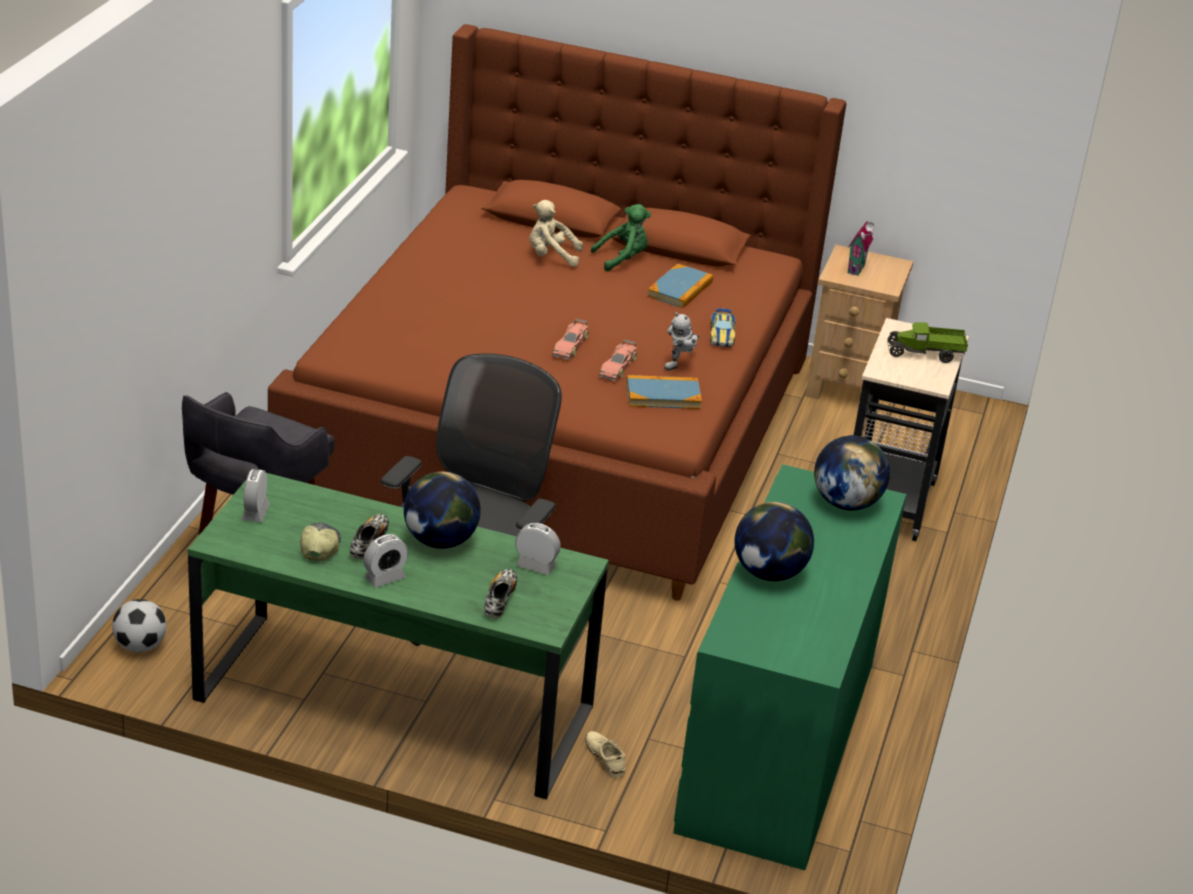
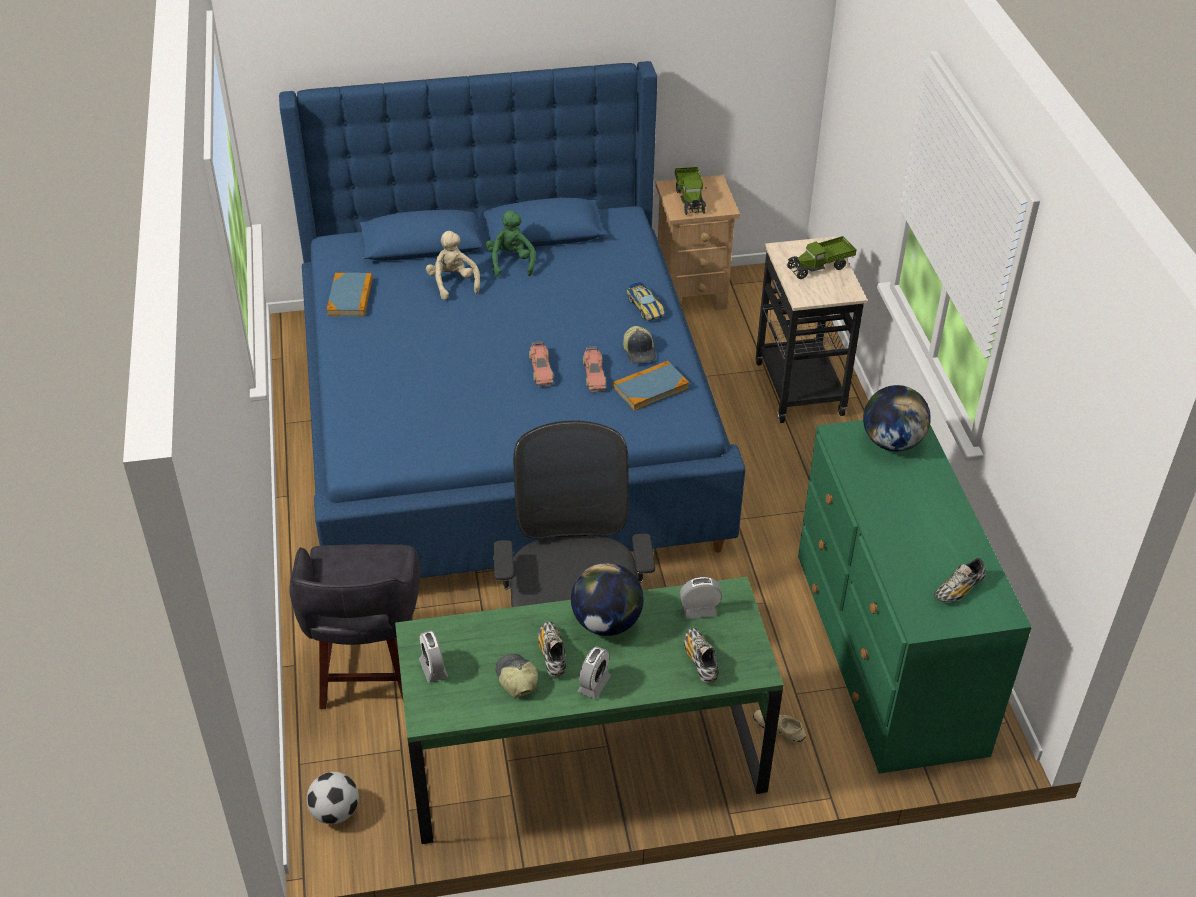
camera: 25 degrees left, 10 degrees up
(551, 256) = (453, 283): beige plush toy -> beige plush toy turned 90 degrees clockwise
(558, 425) = (507, 424): brown bed -> blue bed
(623, 259) = (511, 262): green plush toy -> green plush toy turned 45 degrees counterclockwise
(680, 289) = (579, 275): book -> book (350, 297)
(681, 365) = (640, 351): toy robot -> cap
(769, 573) = (895, 538): globe -> none
(793, 633) = (958, 589): none -> shoe
(857, 269) = (690, 199): toy house -> toy truck

